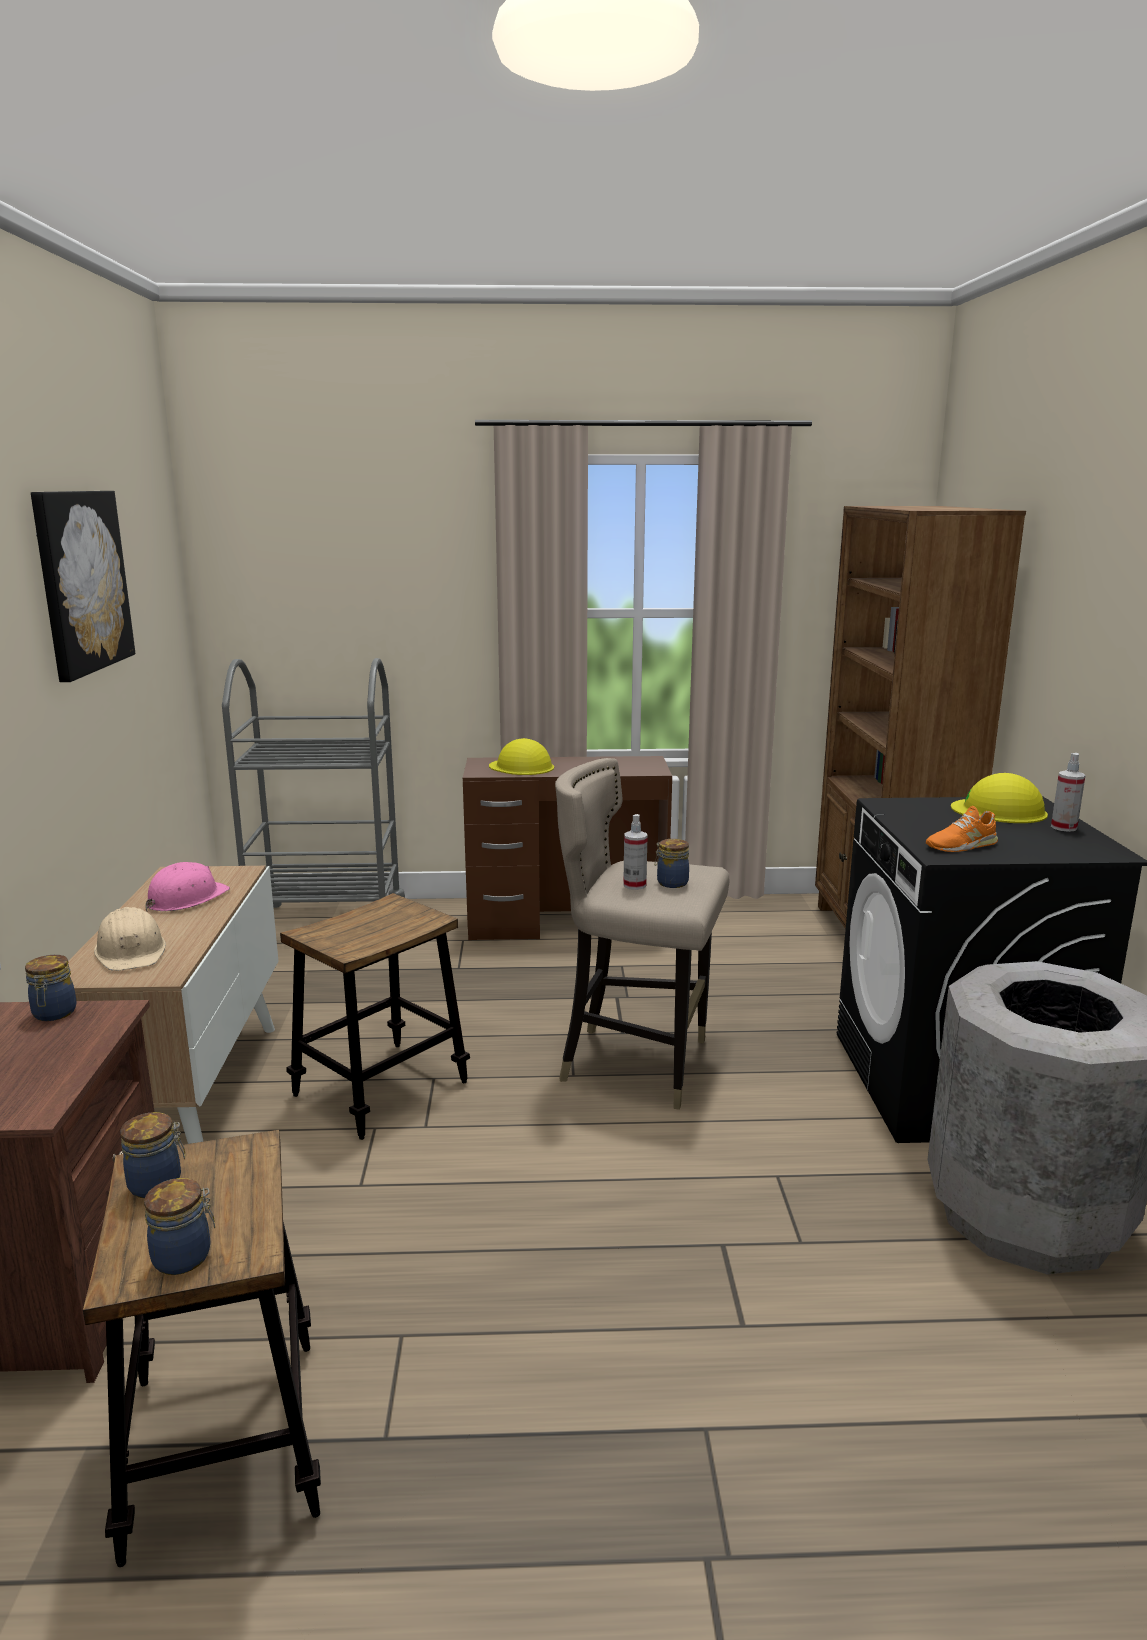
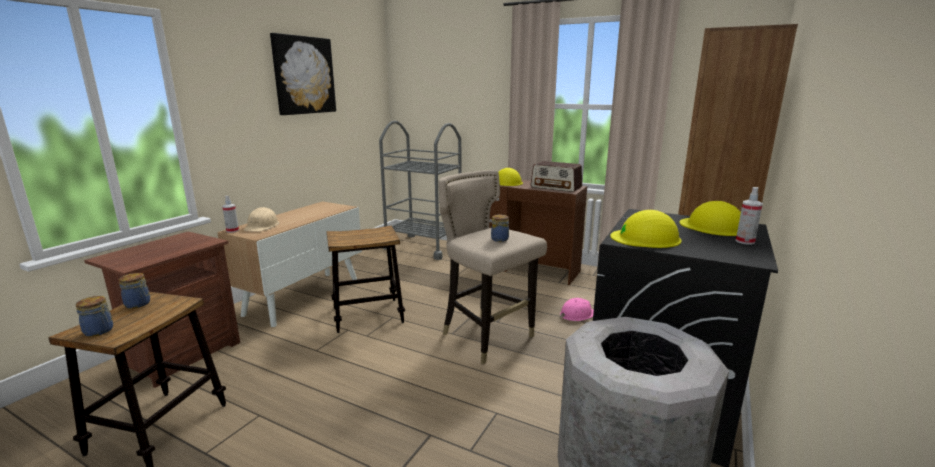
camera: 30 degrees right, 0 degrees up
(54, 1014) = (194, 238): jar -> none
(186, 899) = (310, 213): pink hard hat -> pink hard hat (577, 314)
(621, 766) = (556, 187): none -> radio
(634, 885) = (479, 237): spray bottle -> spray bottle (232, 231)
(961, 845) = (645, 238): orange shoe -> yellow hard hat

